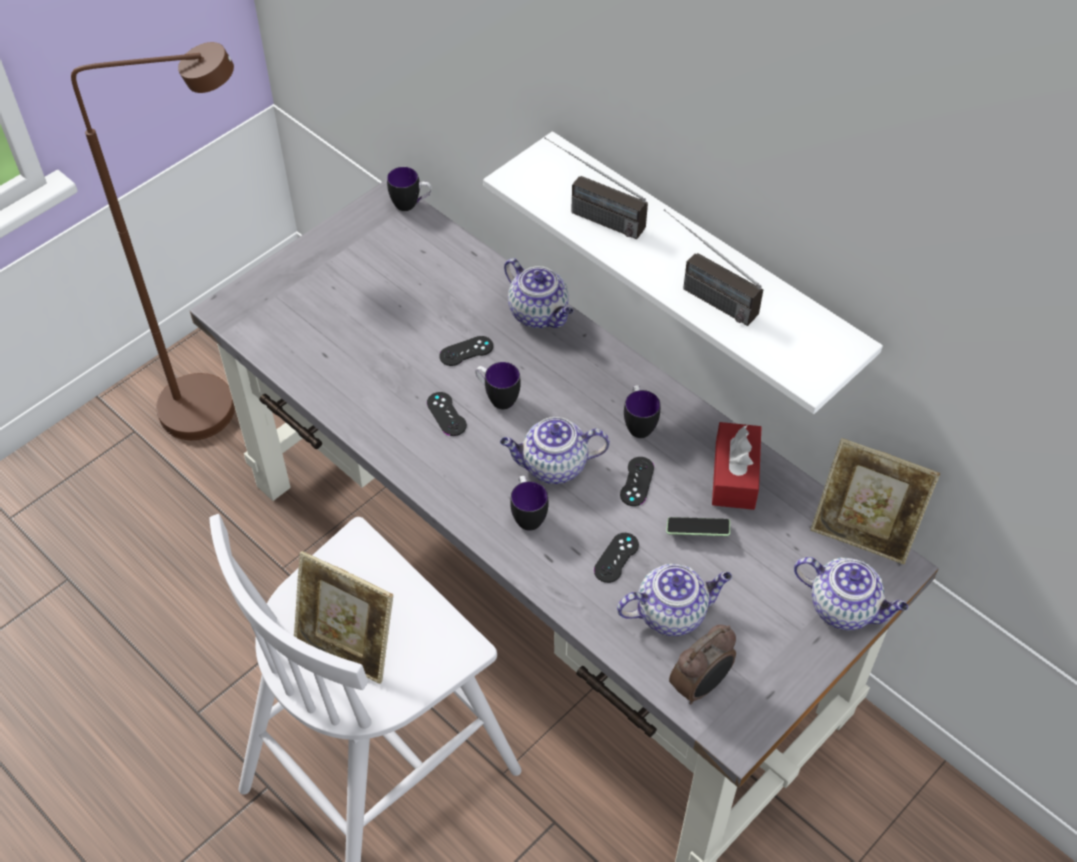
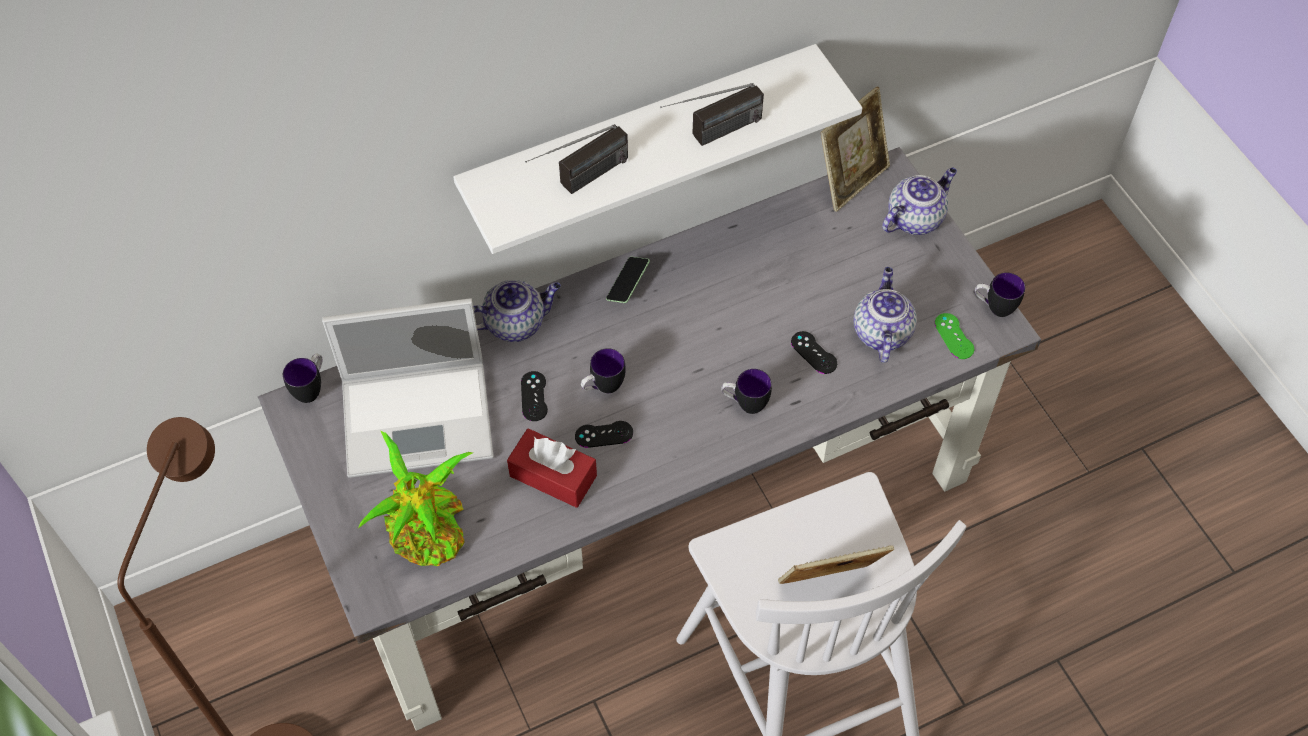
camera: 70 degrees left, 5 degrees up
(297, 325) = (429, 535): none -> potted plant
(348, 647) = (828, 588): picture frame -> picture frame turned 150 degrees counterclockwise
(411, 282) = (420, 417): none -> laptop
(553, 466) = (699, 368): teapot -> none
(637, 481) = (741, 312): black game controller -> none
(638, 424) = (679, 289): mug -> mug (994, 307)
(697, 531) = (809, 287): phone -> phone (628, 284)
(700, 685) = (954, 336): alarm clock -> green game controller
(734, 475) = (762, 241): red tissue box -> red tissue box (553, 476)

